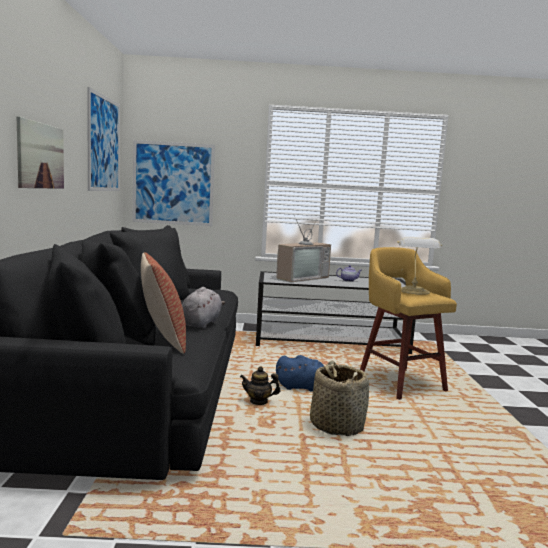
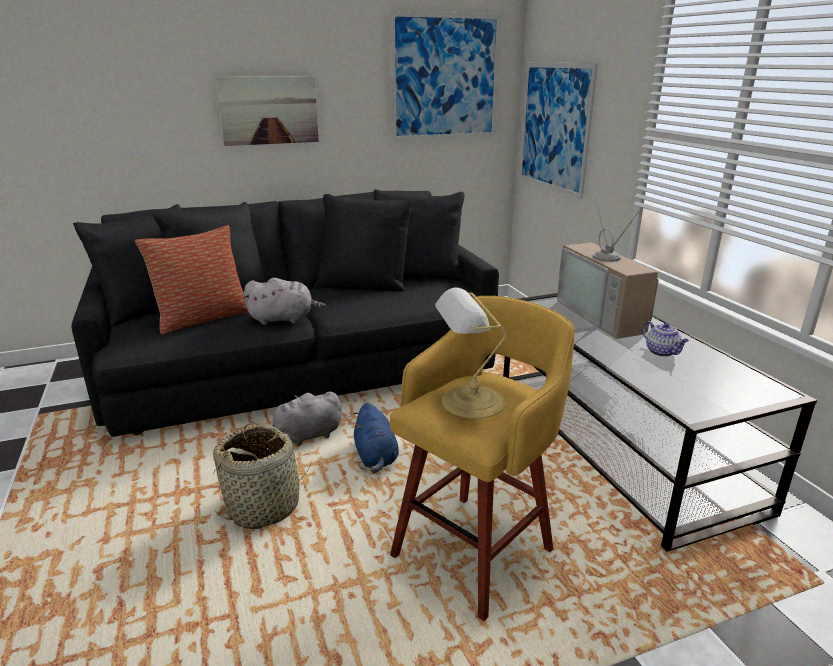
camera: 70 degrees right, 15 degrees up
(258, 402) = (305, 436): teapot -> grey plush toy
(300, 277) = (605, 316): television -> television turned 45 degrees clockwise

